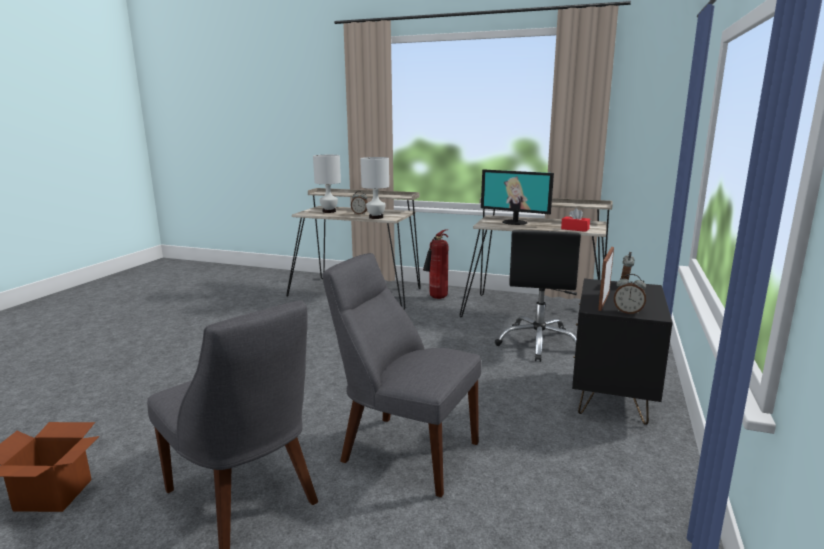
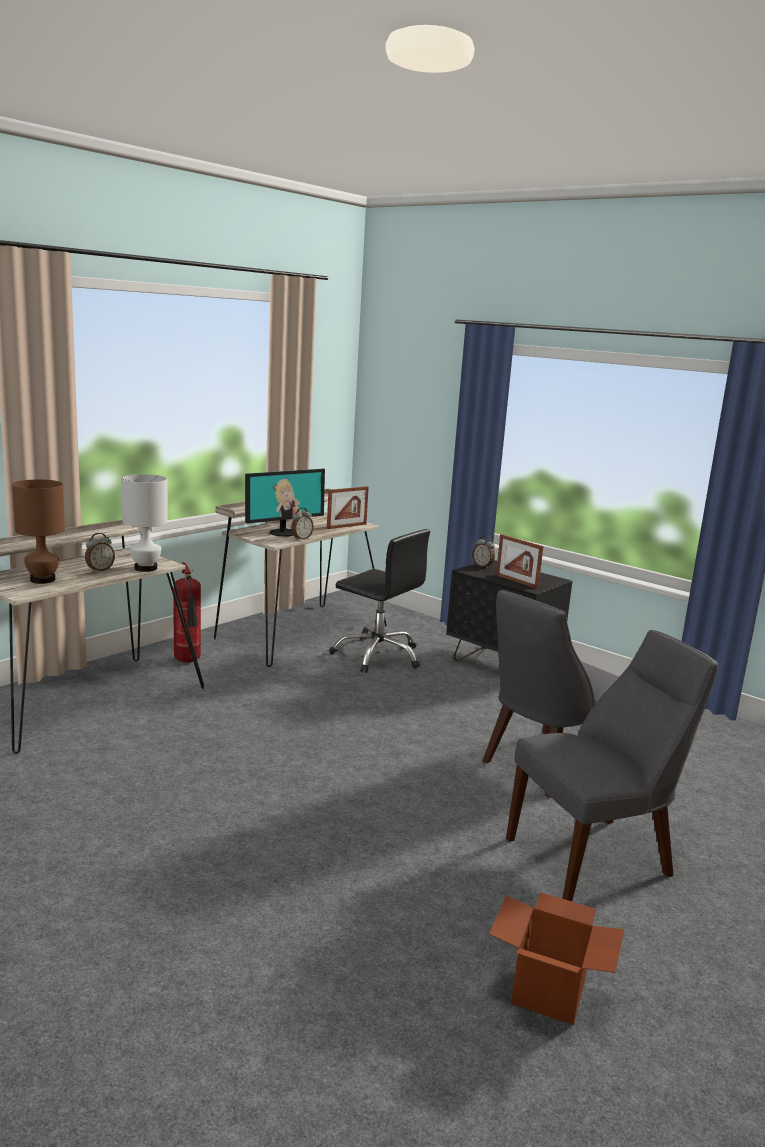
camera: 70 degrees left, 0 degrees up
(329, 211) = (42, 580): white table lamp -> brown table lamp
(575, 229) = (346, 526): red tissue box -> picture frame
(628, 312) = (546, 583): alarm clock -> alarm clock (301, 538)

